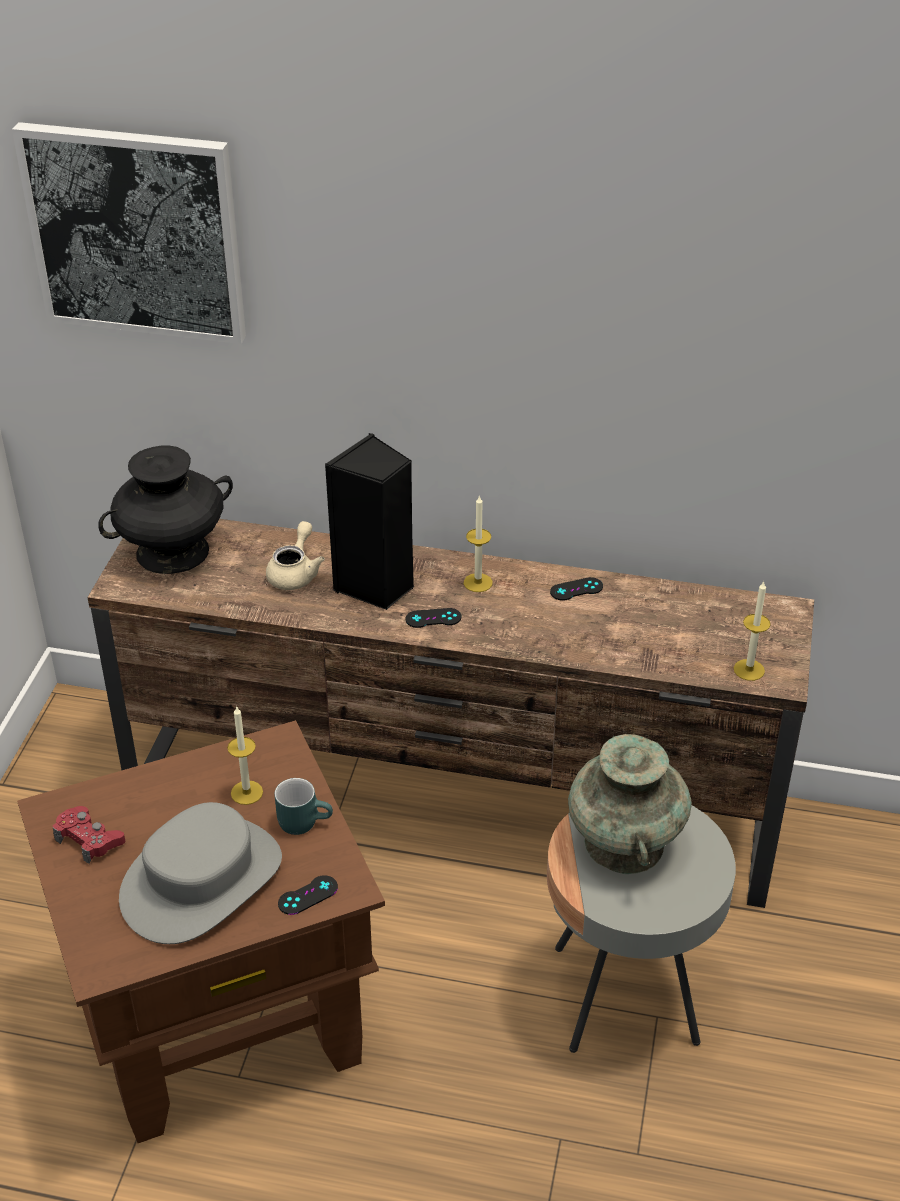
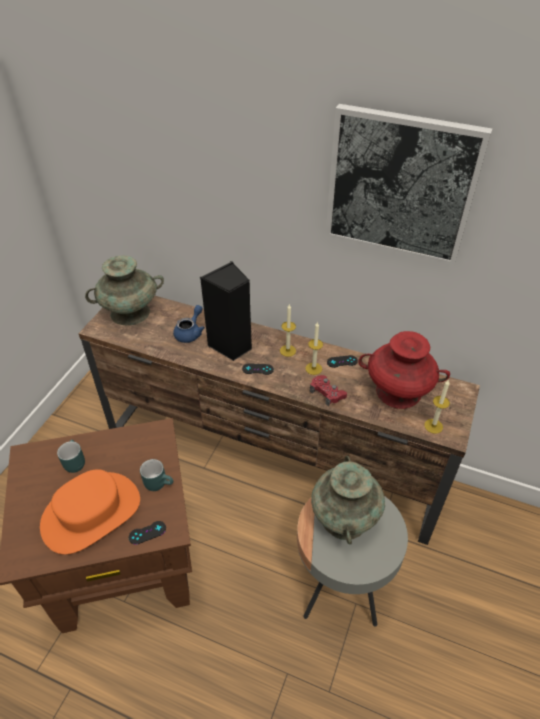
camera: 10 degrees right, 5 degrees up
(89, 839) = (39, 476): red game controller -> red game controller (327, 393)
(135, 232) = (108, 131): picture -> picture (400, 186)
(141, 810) = (73, 462): none -> turquoise mug
(173, 551) = (130, 312): black vase -> turquoise vase
(201, 880) = (91, 512): grey hat -> orange hat
(246, 792) = (133, 459): candle -> candle (313, 368)
(295, 573) = (190, 332): beige teapot -> blue teapot
(680, 626) = (397, 392): none -> red vase

